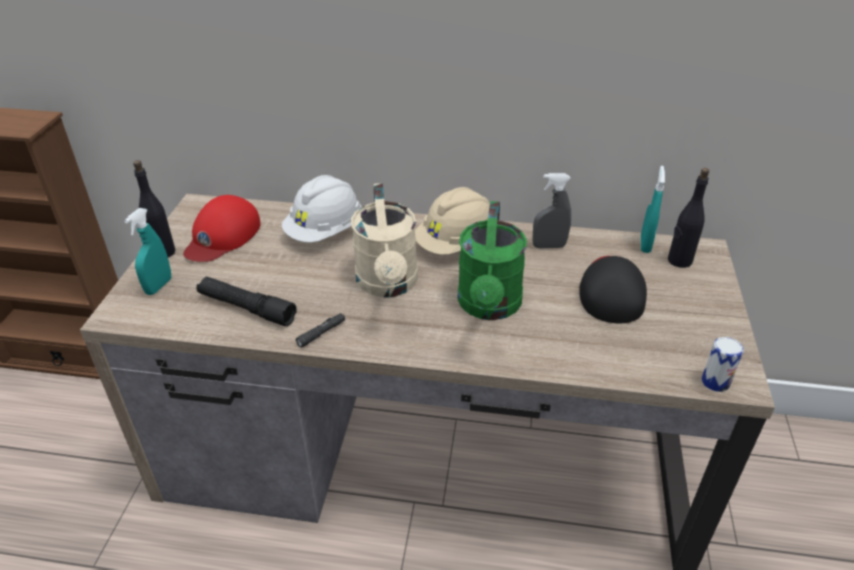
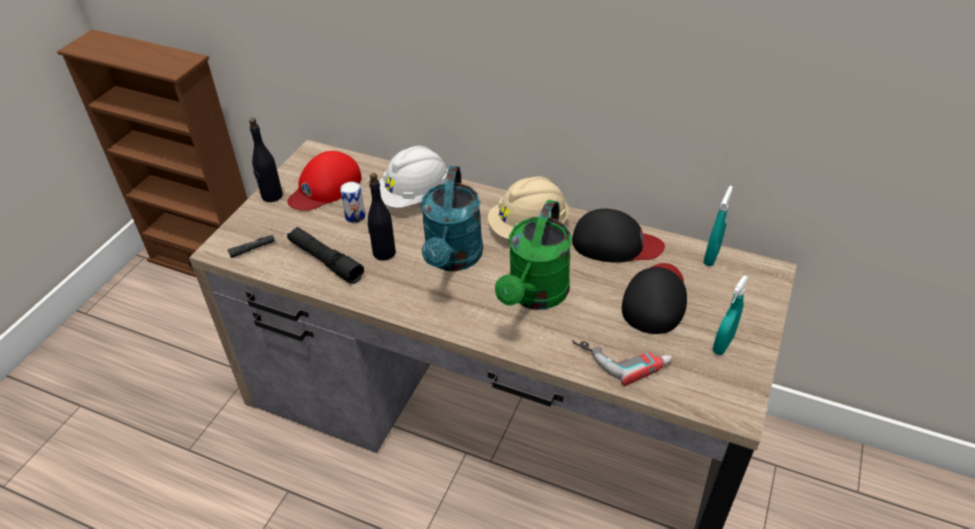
camera: 15 degrees right, 5 degrees up
(158, 286) = (260, 228): turquoise spray bottle -> turquoise spray bottle (723, 344)
(321, 333) = (380, 295): black flashlight -> black flashlight (252, 249)
(388, 285) = (452, 259): beige watering can -> turquoise watering can
(549, 246) = (615, 243): grey spray bottle -> black cap
(602, 349) = (622, 355): none -> power drill
(679, 260) = (737, 279): black bottle -> black bottle (384, 253)
(715, 382) = (714, 406): can -> can (355, 216)

